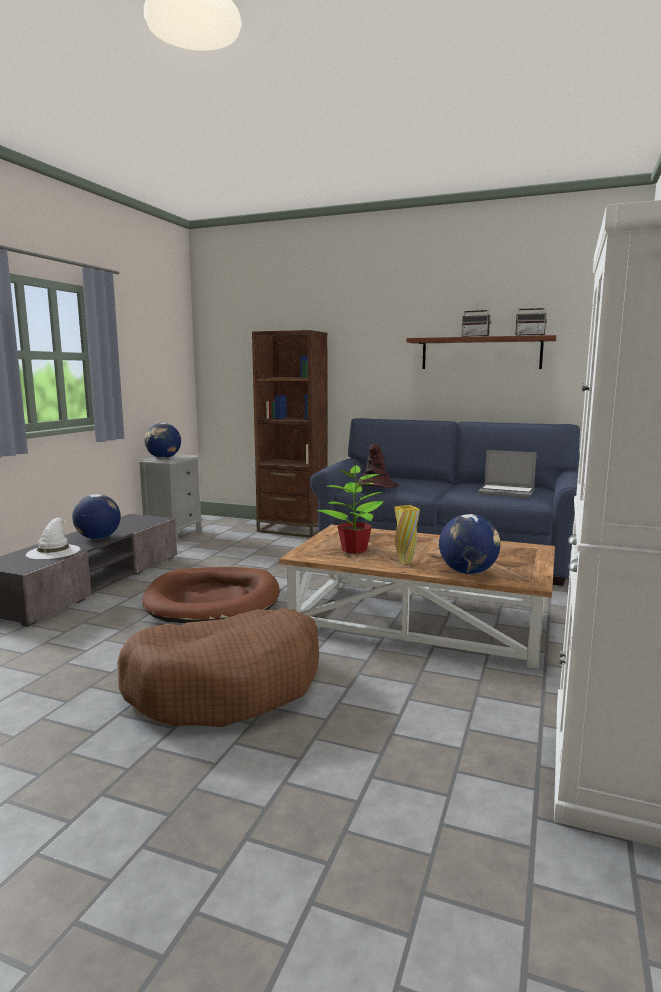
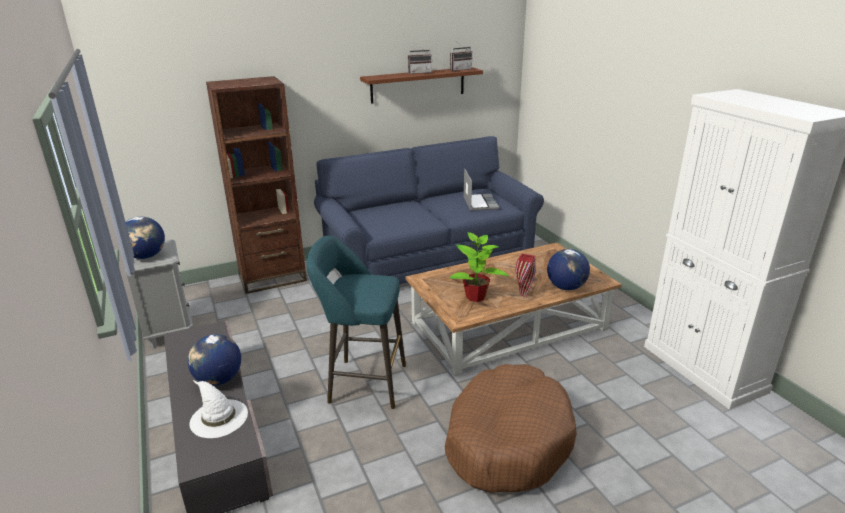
camera: 45 degrees left, 15 degrees up
(213, 601) = (362, 383): brown dog bed -> turquoise stool
(373, 486) = (387, 226): brown hat -> none
(405, 562) = (523, 294): yellow vase -> red vase
(507, 492) = (479, 203): laptop -> laptop turned 75 degrees counterclockwise

